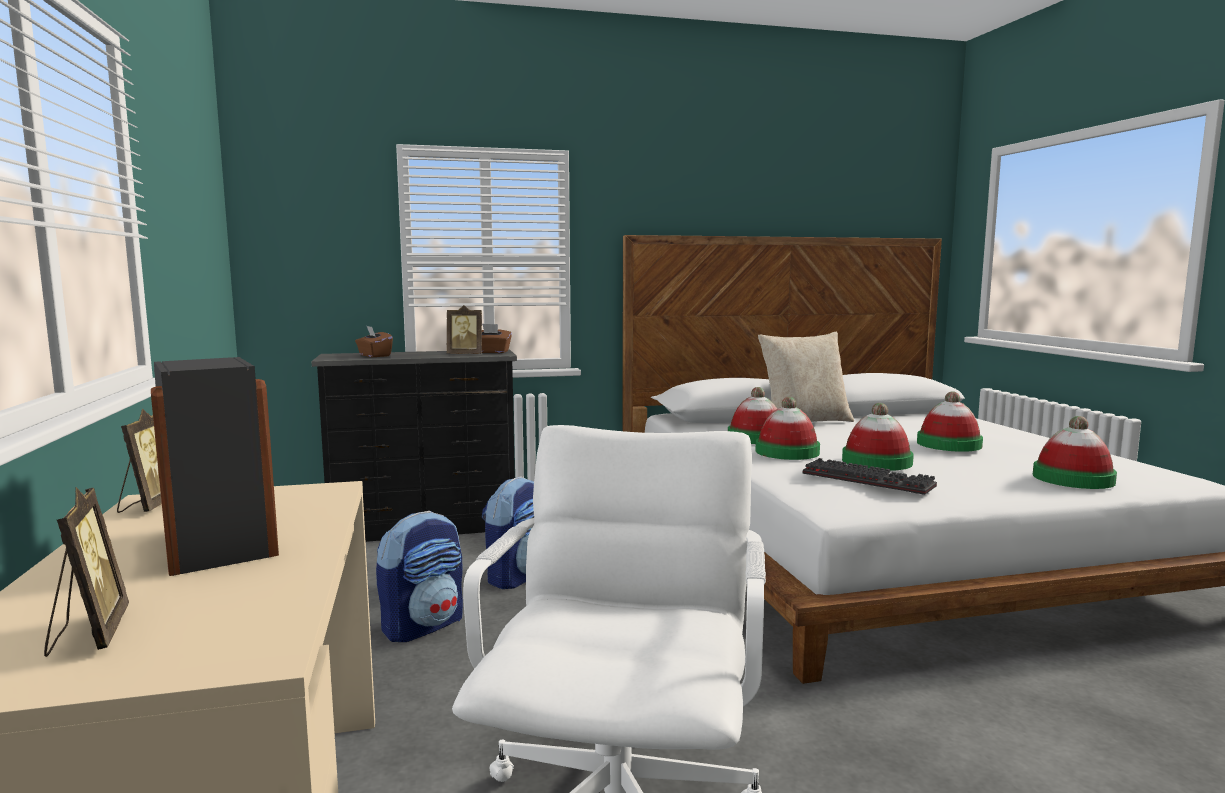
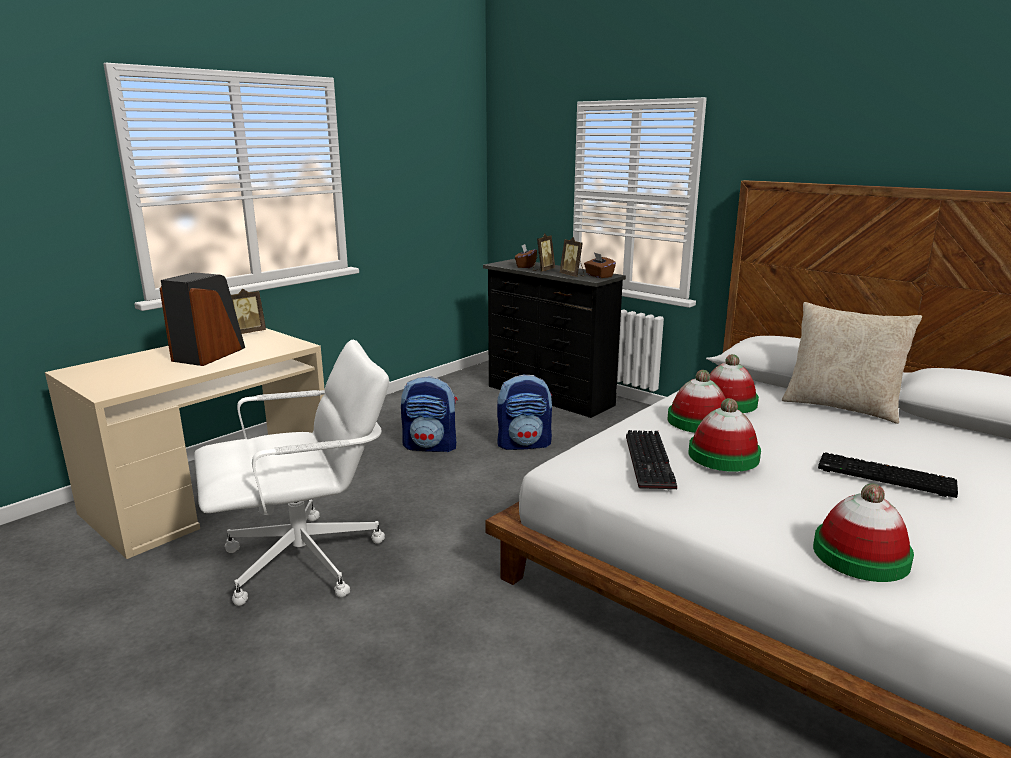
camera: 55 degrees right, 10 degrees up
(88, 635) = (114, 371): picture frame -> picture frame (543, 270)
(949, 444) = (883, 477): hat -> keyboard

